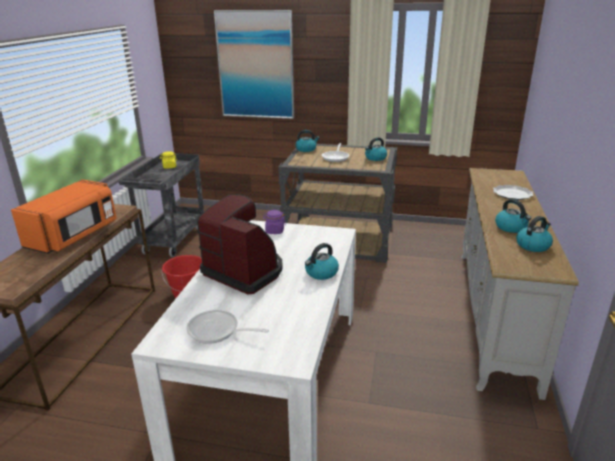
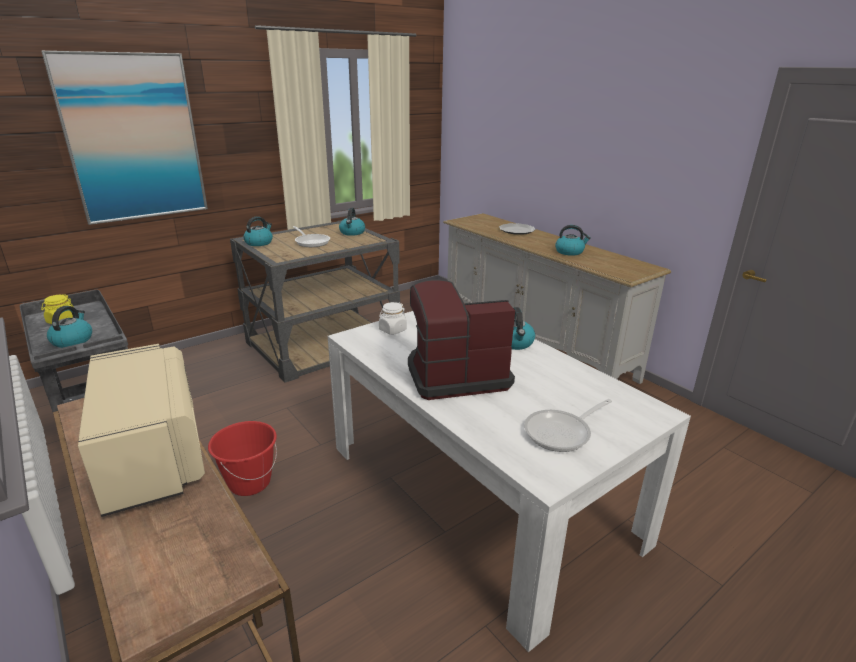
camera: 50 degrees left, 0 degrees up
(74, 236) = (153, 454): orange microwave -> beige microwave
(274, 231) = (392, 330): purple jar -> white jar
(533, 245) = (606, 258): kettle -> kettle (72, 340)

